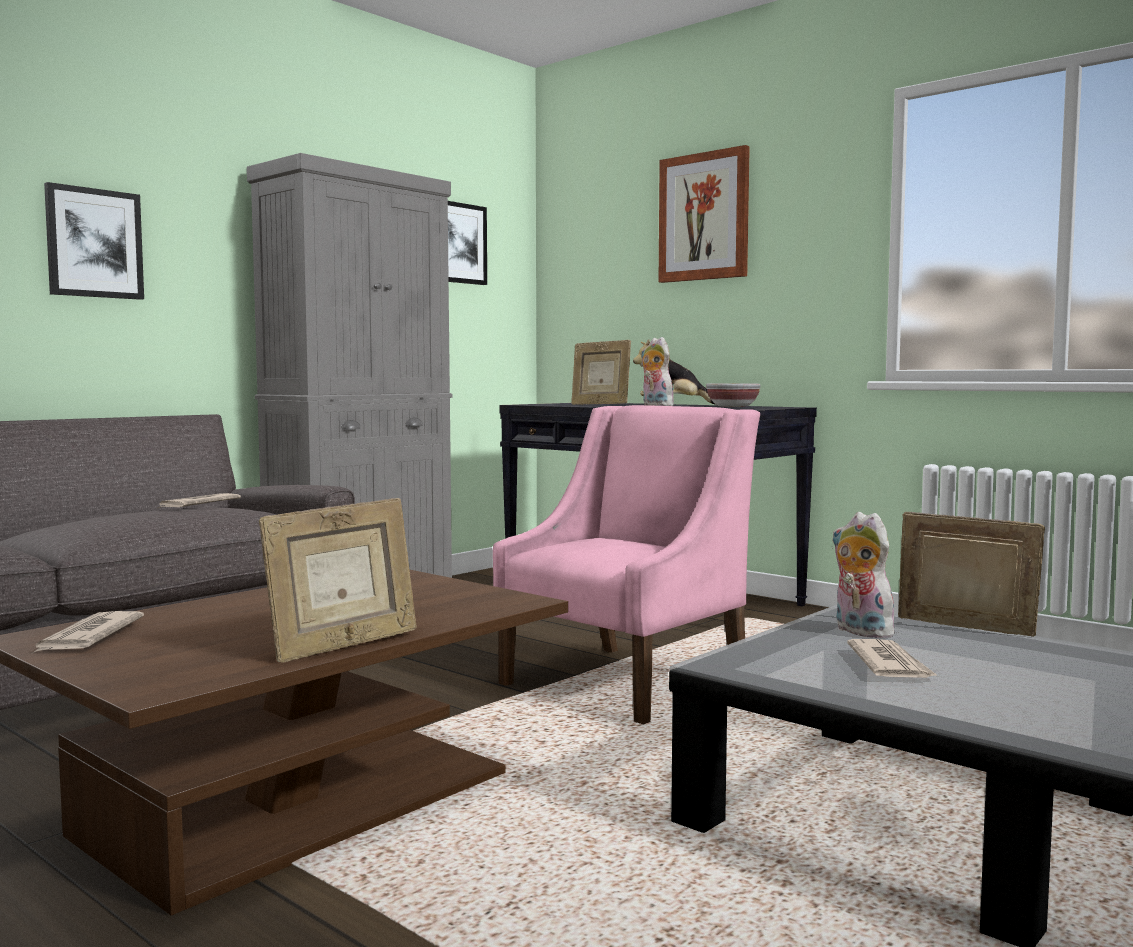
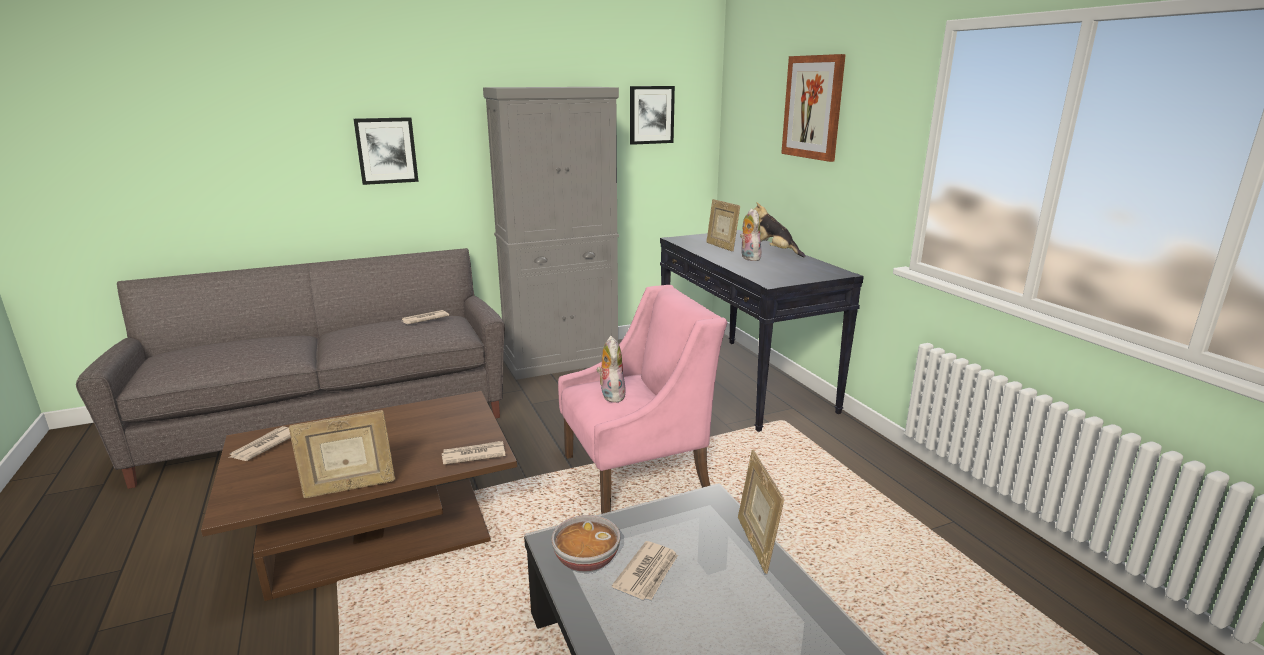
camera: 25 degrees right, 15 degrees up
(493, 604) = (473, 455): none -> newspaper
(732, 407) = (798, 268): bowl -> bowl (586, 560)
(859, 631) = (684, 524): plush toy -> plush toy (611, 395)
(965, 631) = (756, 544): picture frame -> picture frame turned 150 degrees counterclockwise

